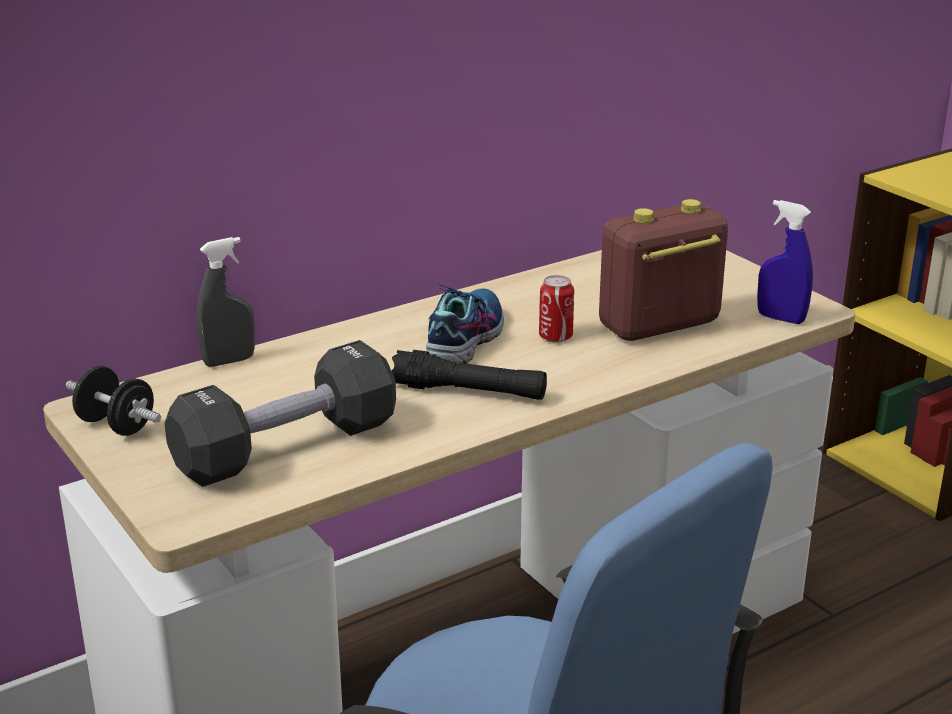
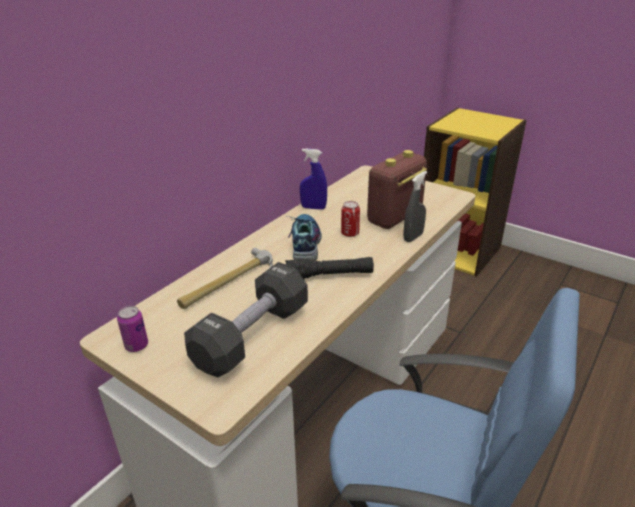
camera: 20 degrees left, 5 degrees up
(116, 425) = (136, 346): black dumbbell -> can
(229, 361) = (182, 285): grey spray bottle -> grey spray bottle (413, 237)
(300, 370) = (228, 282): none -> hammer
(781, 318) = (446, 203): blue spray bottle -> blue spray bottle (313, 208)

